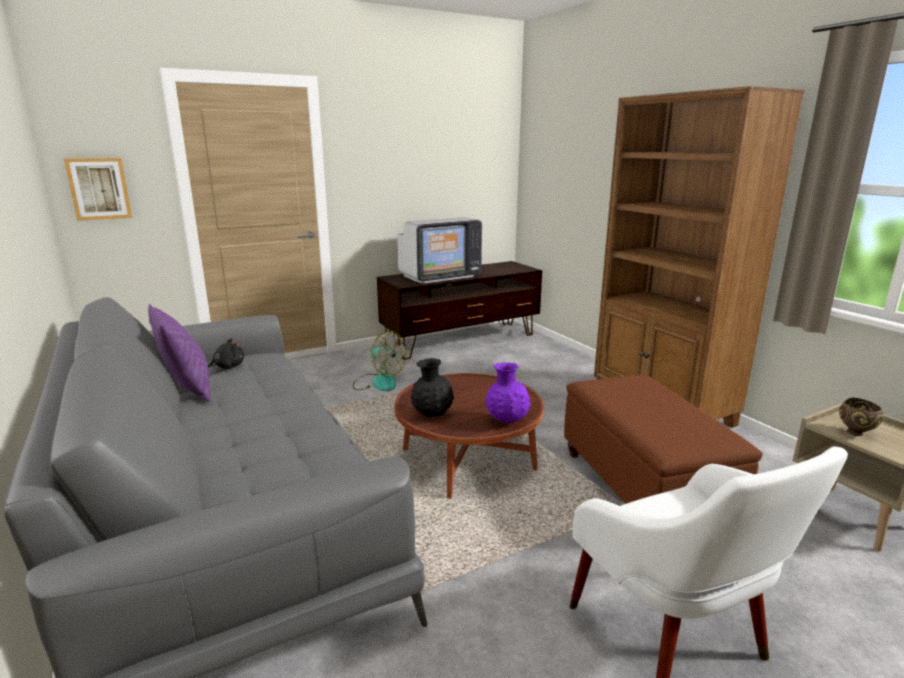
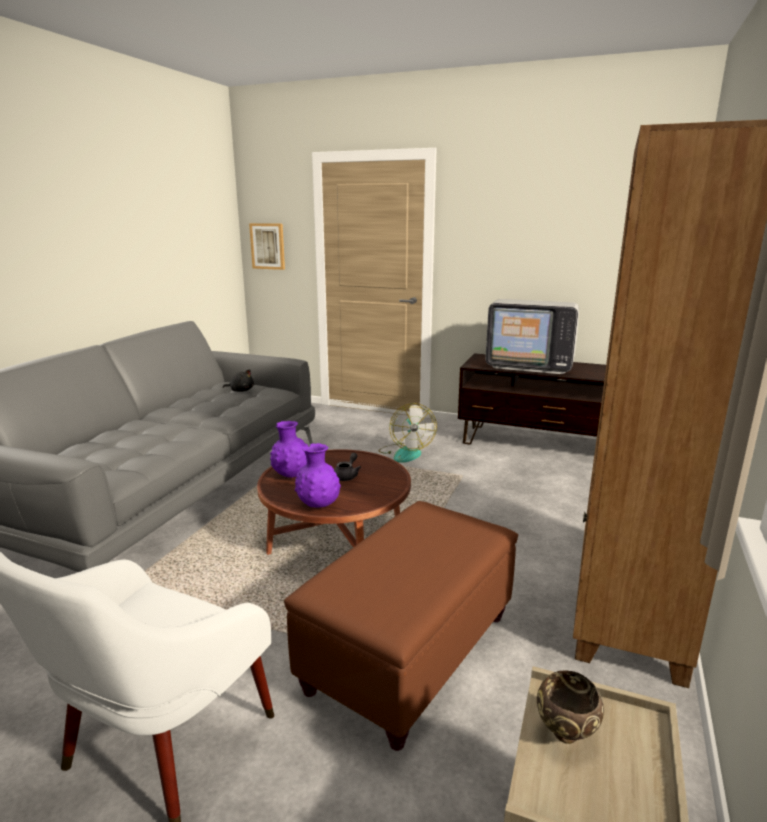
camera: 50 degrees right, 0 degrees up
(187, 389) = (195, 396): purple pillow -> none
(432, 415) = (291, 475): black vase -> purple vase
(468, 396) = (347, 476): none -> grey teapot

